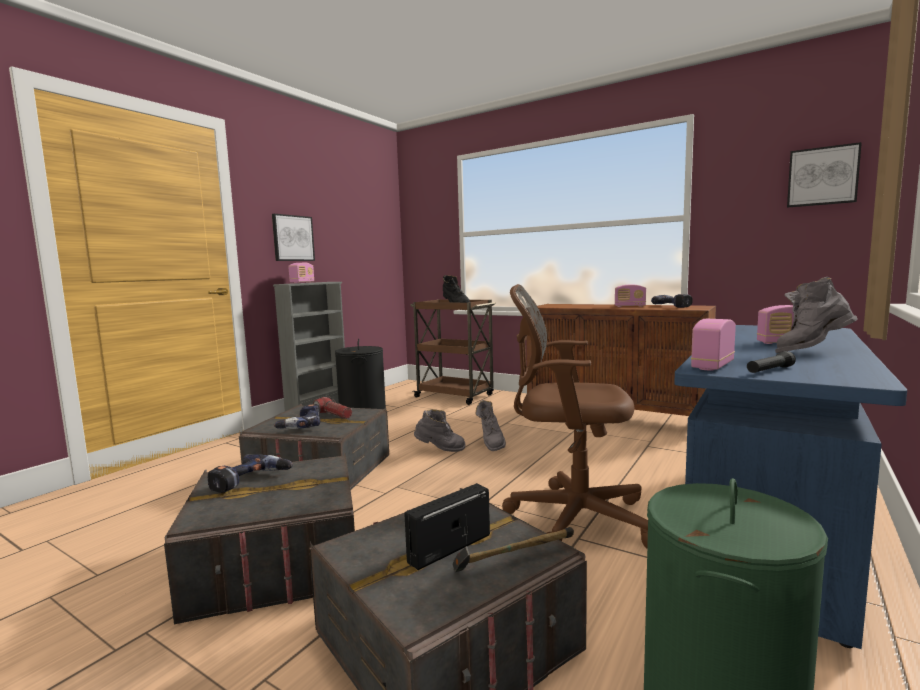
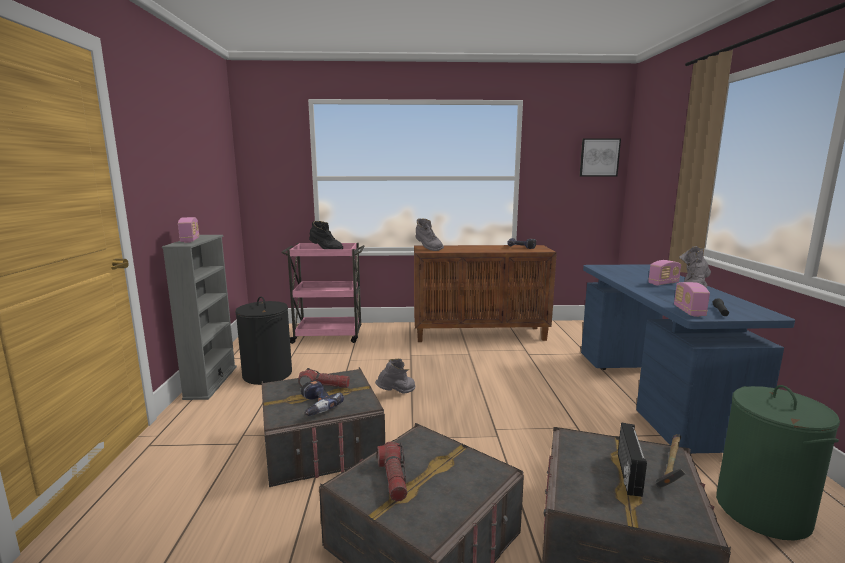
camera: 35 degrees left, 5 degrees up
(251, 482) = (393, 478): power drill -> flashlight
(292, 238) = (166, 187): picture -> none
(455, 396) = (329, 336): brown cart -> pink cart
(491, 443) = (427, 377): grey boot -> grey boot (428, 249)
(572, 517) = (560, 422): brown office chair -> none
(629, 306) = (492, 248): radio -> none

